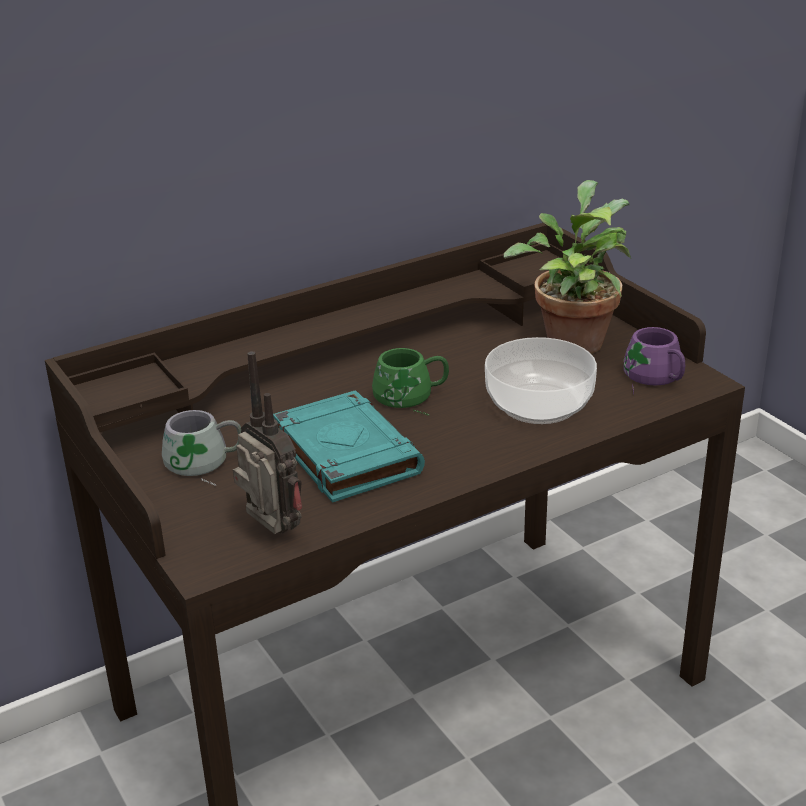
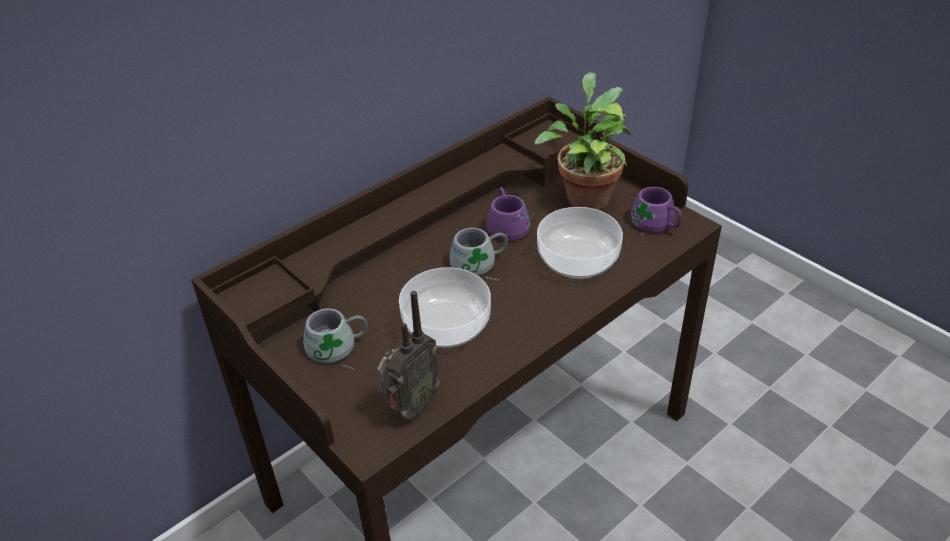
camera: 10 degrees left, 10 degrees up
(271, 533) = (410, 408): radio -> radio turned 90 degrees clockwise
(345, 453) = (445, 325): turquoise book -> bowl
(410, 397) = (480, 265): green mug -> grey mug
(466, 360) = (511, 224): none -> purple mug

